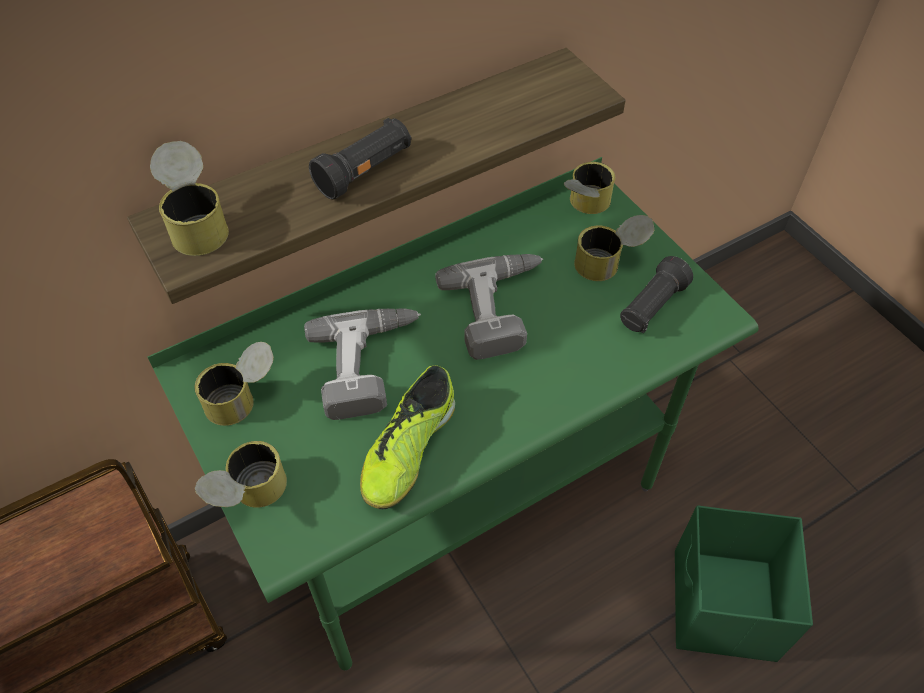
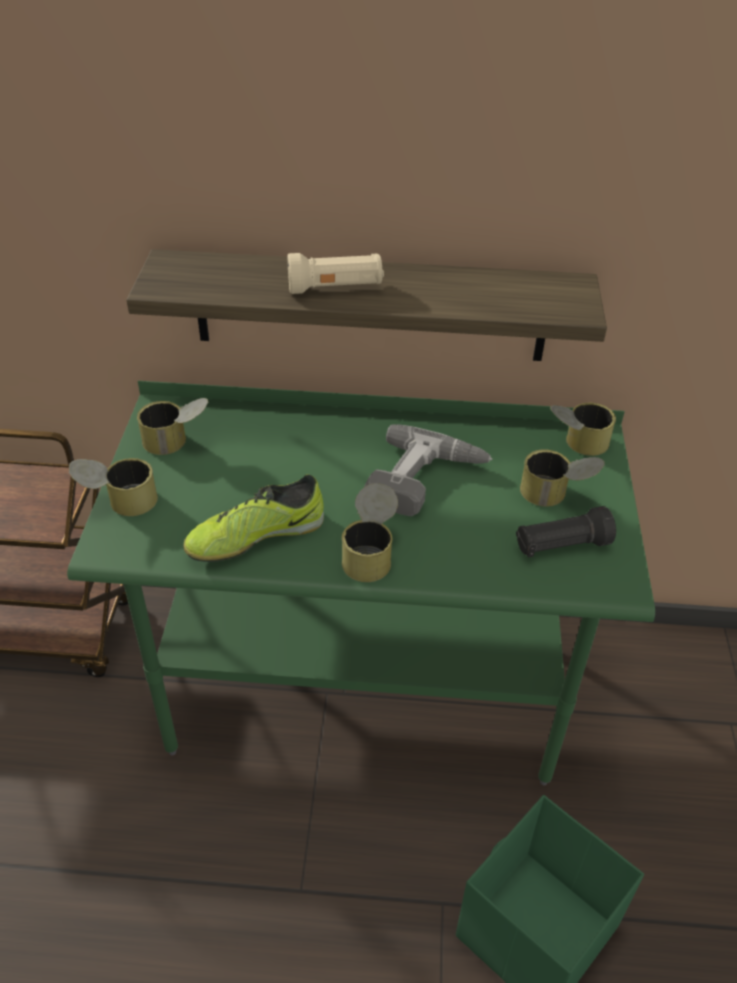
camera: 35 degrees right, 10 degrees down
(196, 222) = (188, 270): can -> can (370, 552)
(365, 172) = (335, 288): black flashlight -> beige flashlight
(370, 366) = (284, 468): power drill -> none

